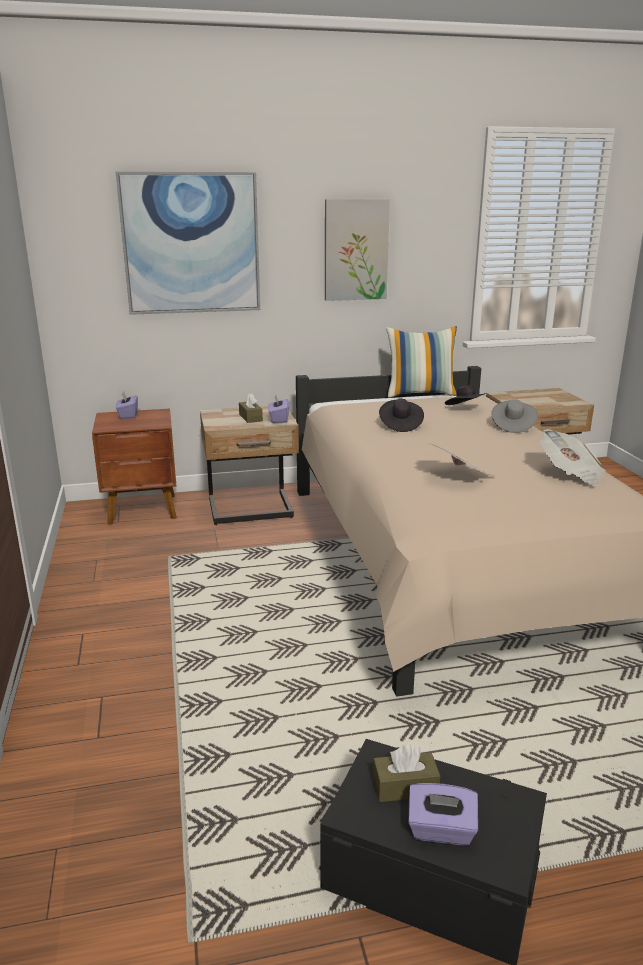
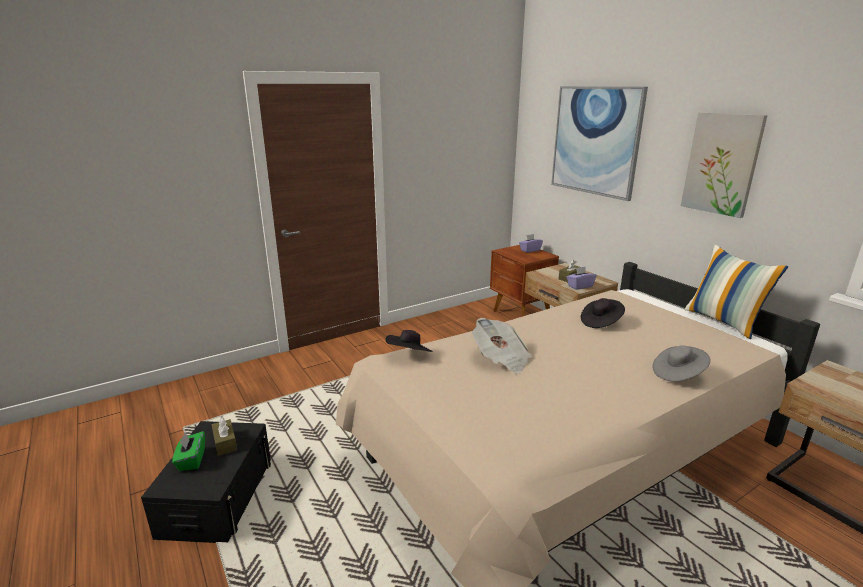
camera: 70 degrees right, 0 degrees up
(441, 830) = (191, 460): purple tissue box -> green tissue box
(465, 409) = (697, 344): black hat -> black hat (409, 355)
(571, 474) = (564, 415): newspaper -> none

